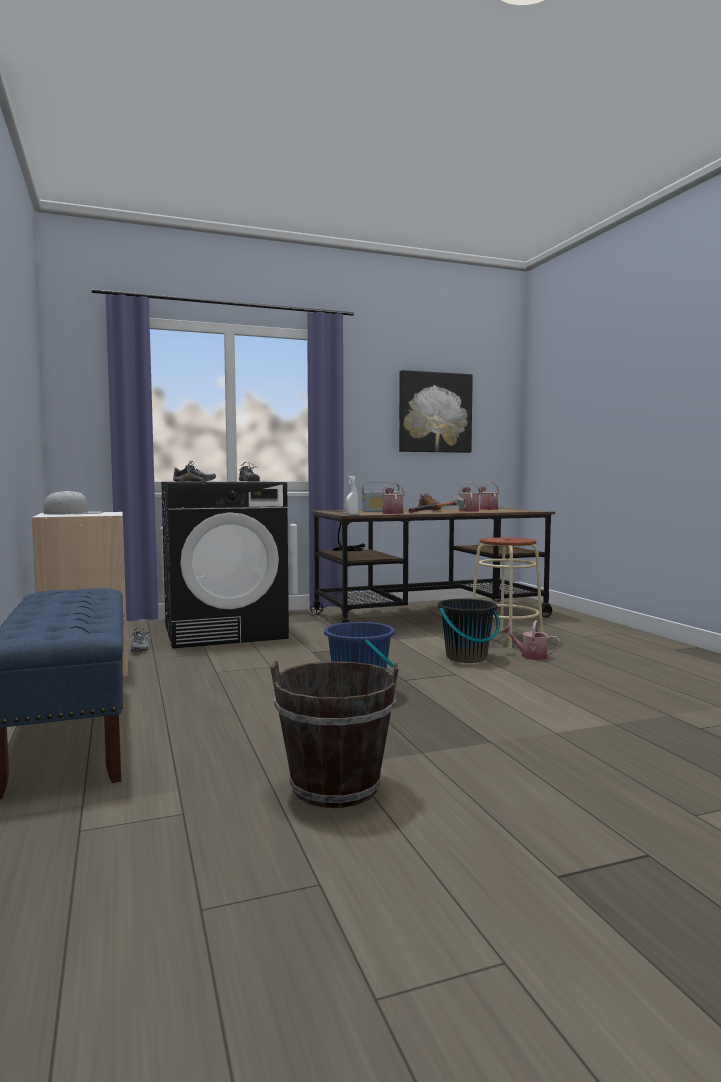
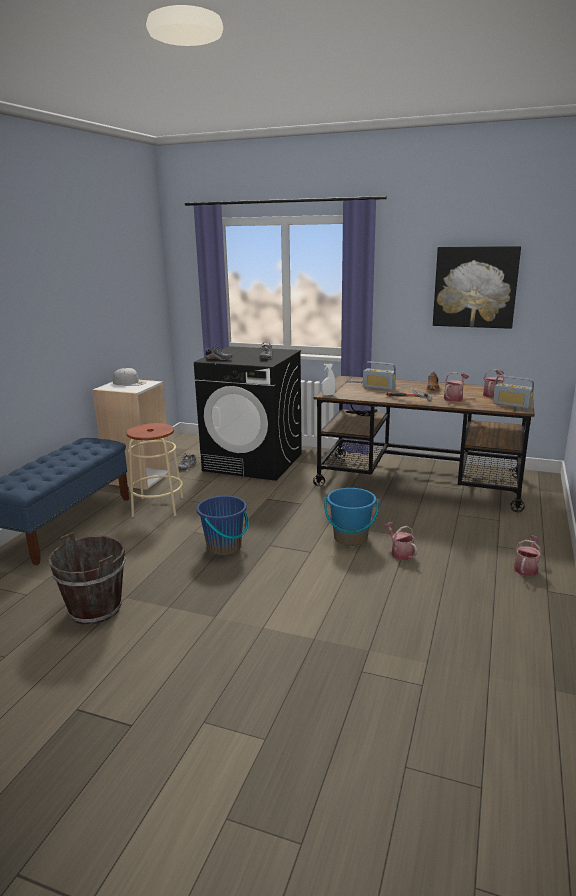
camera: 40 degrees right, 15 degrees up
(392, 513) = (369, 395): watering can -> watering can (526, 568)
(466, 657) = (350, 538): black bucket -> blue bucket
(505, 638) = (423, 527): beige stool -> beige stool (158, 506)
(522, 510) = (512, 405): none -> radio

